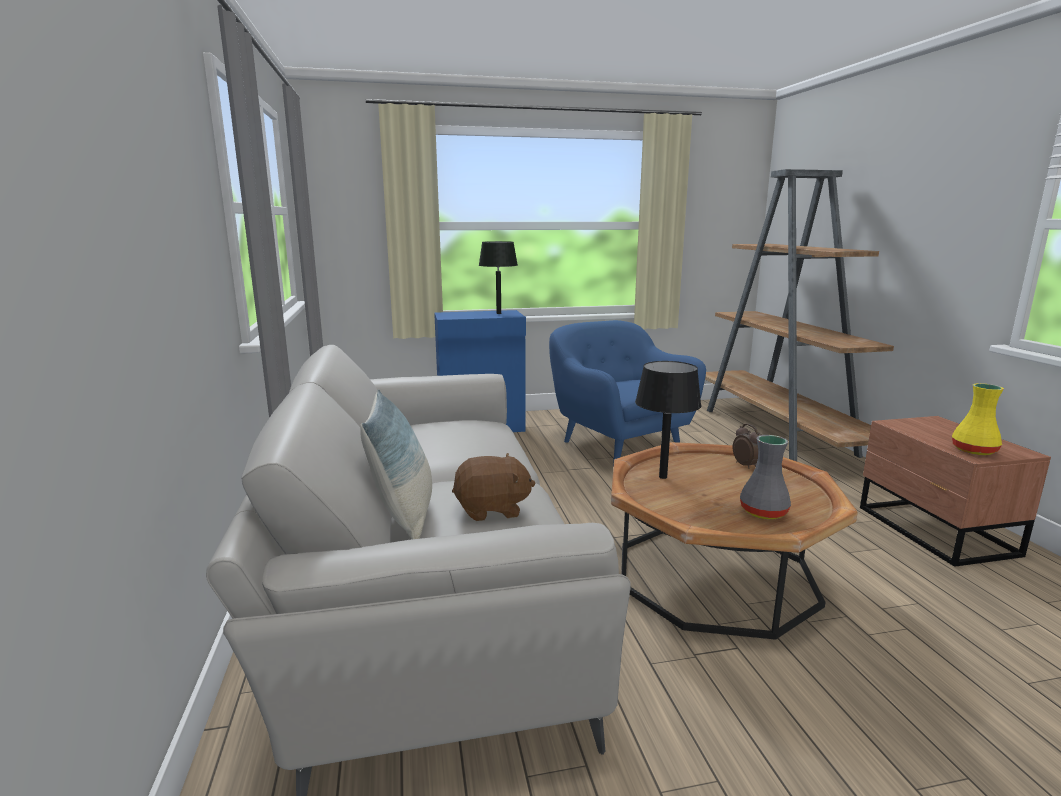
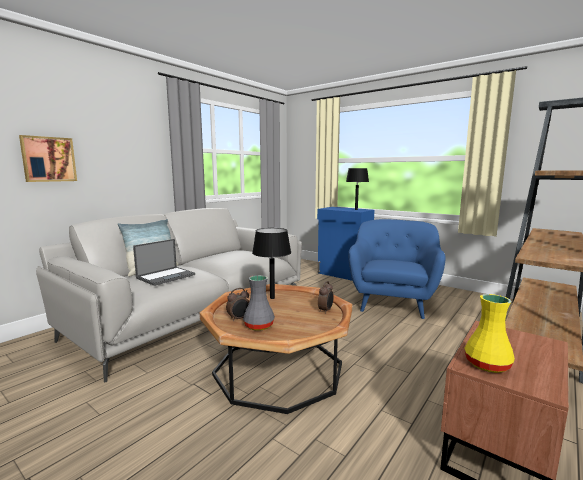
camera: 50 degrees right, 5 degrees down
(97, 262) = (48, 159): none -> picture
(492, 509) = (166, 276): brown plush toy -> laptop
(723, 517) = (239, 319): none -> alarm clock

